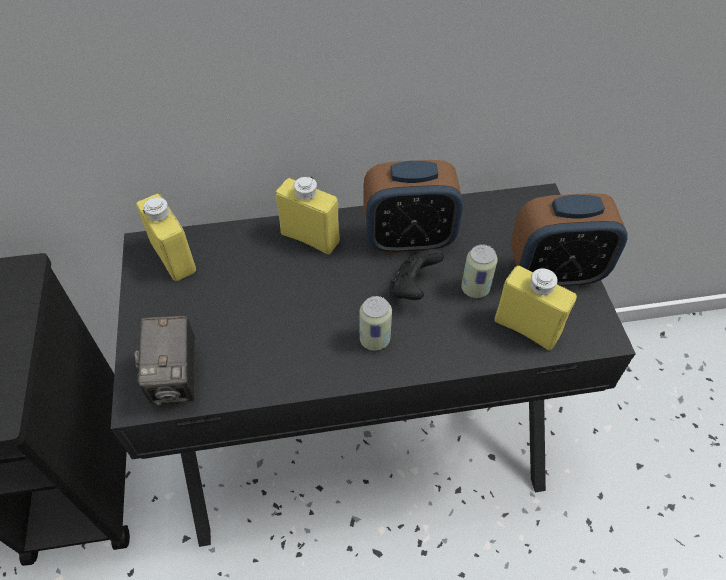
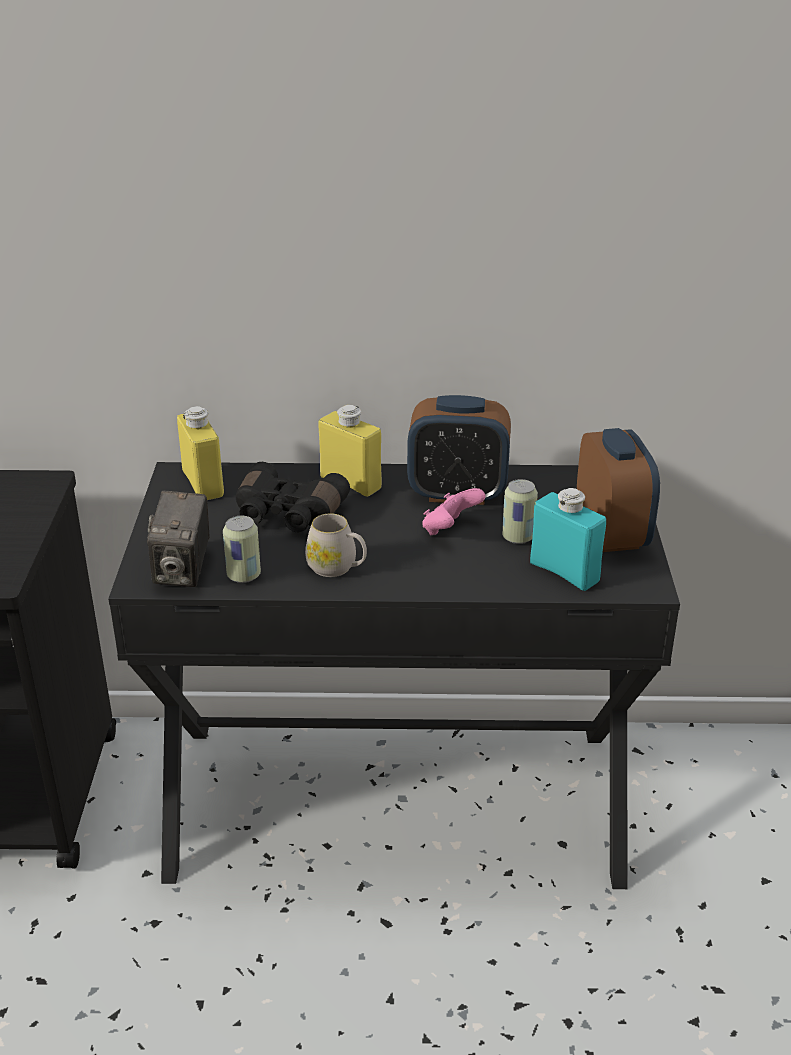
camera: 10 degrees right, 20 degrees down
(260, 288) = (287, 515): none -> black binoculars
(322, 353) = (337, 568): none -> white mug
(375, 339) = (396, 564): can -> can (244, 575)
(413, 287) = (450, 530): black game controller -> pink game controller
(526, 328) = (564, 572): yellow bottle -> turquoise bottle
(555, 273) = (611, 534): alarm clock -> alarm clock turned 105 degrees counterclockwise

